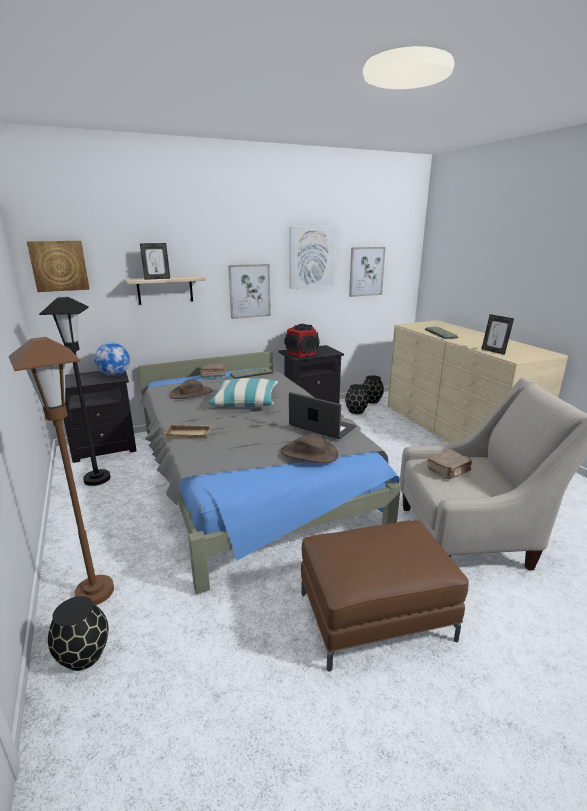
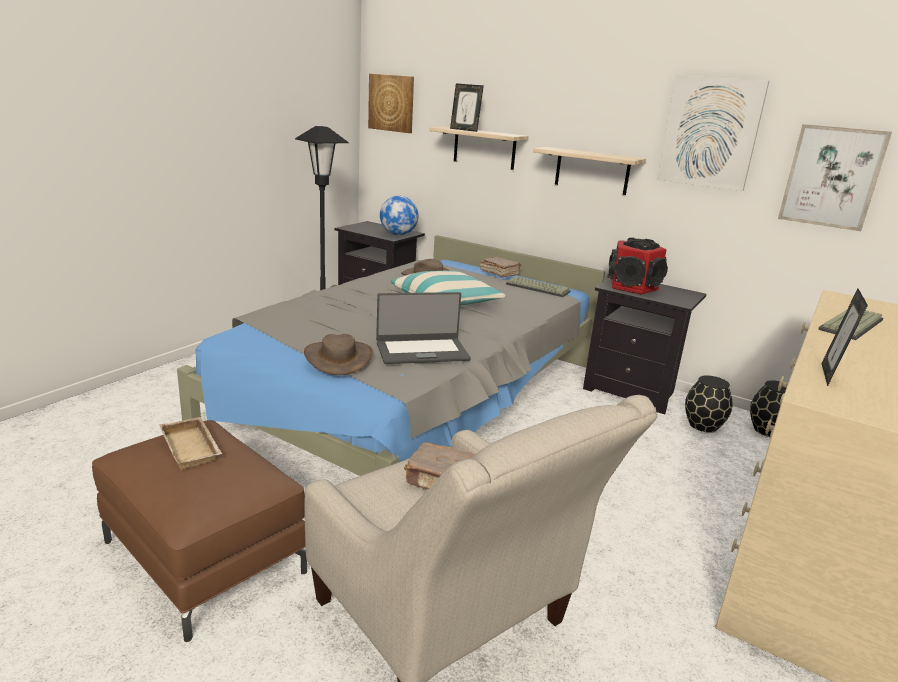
camera: 55 degrees right, 0 degrees up
(83, 656) = (90, 411): black vase -> none
(94, 592) = (164, 388): brown floor lamp -> none
(189, 433) = (323, 297): beige tray -> beige tray (193, 448)
(249, 291) = (592, 171): picture -> shelf
(321, 427) = (422, 351): laptop -> laptop turned 75 degrees clockwise

